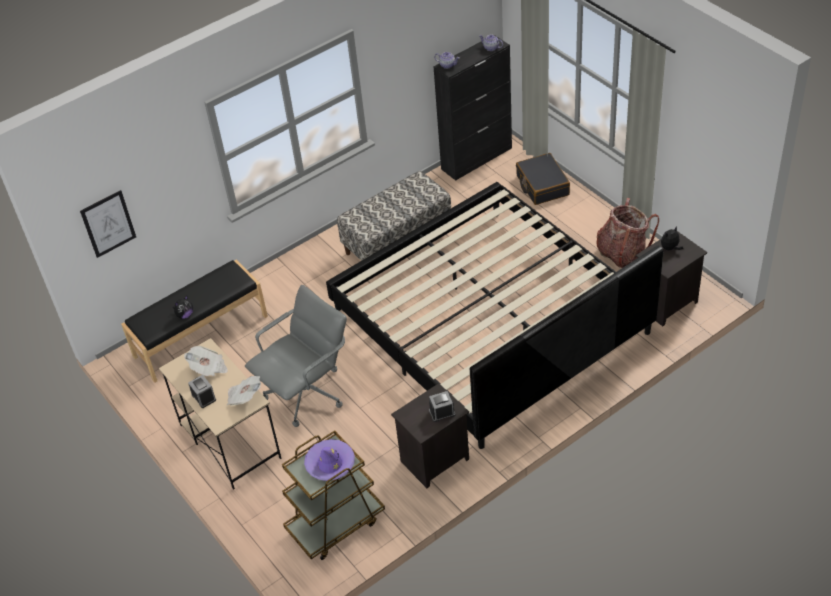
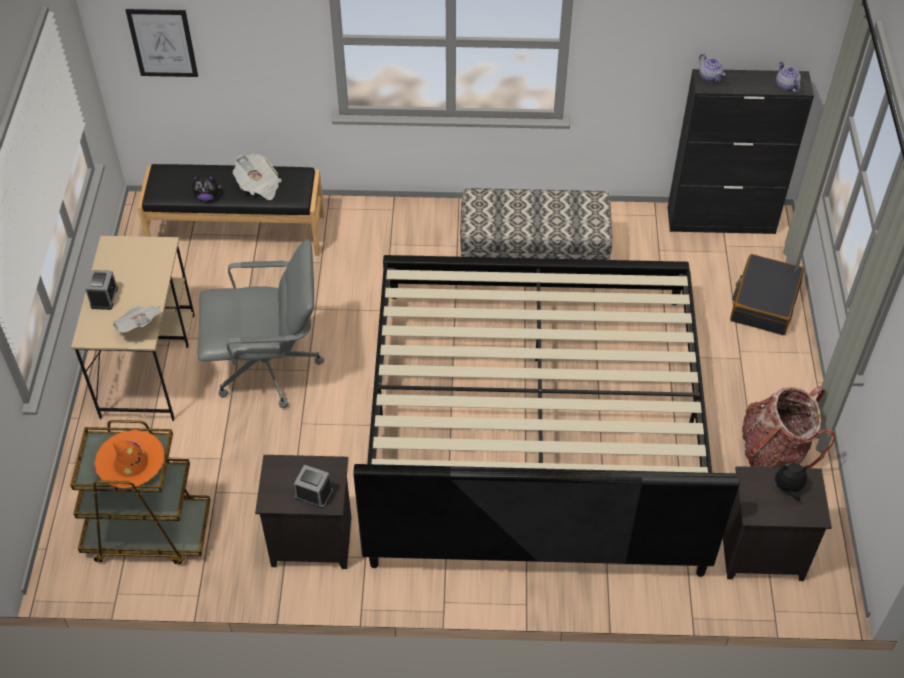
camera: 35 degrees right, 5 degrees up
(209, 368) = (141, 269): newspaper -> newspaper (259, 186)
(330, 463) = (131, 463): purple hat -> orange hat

